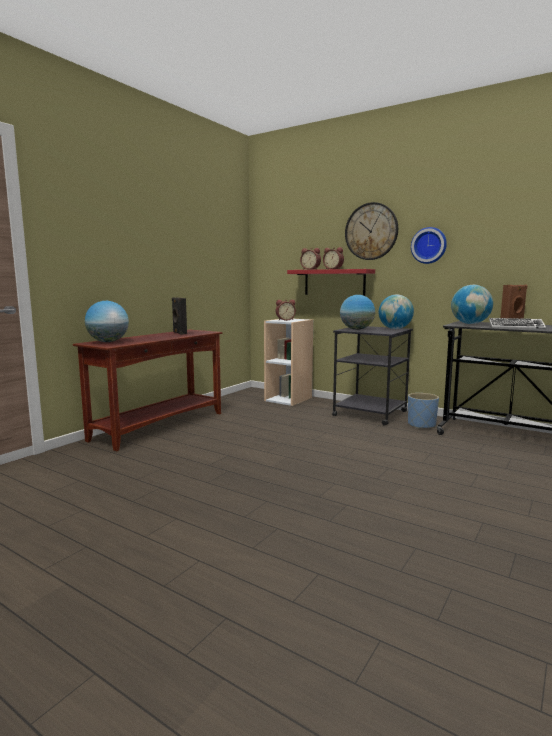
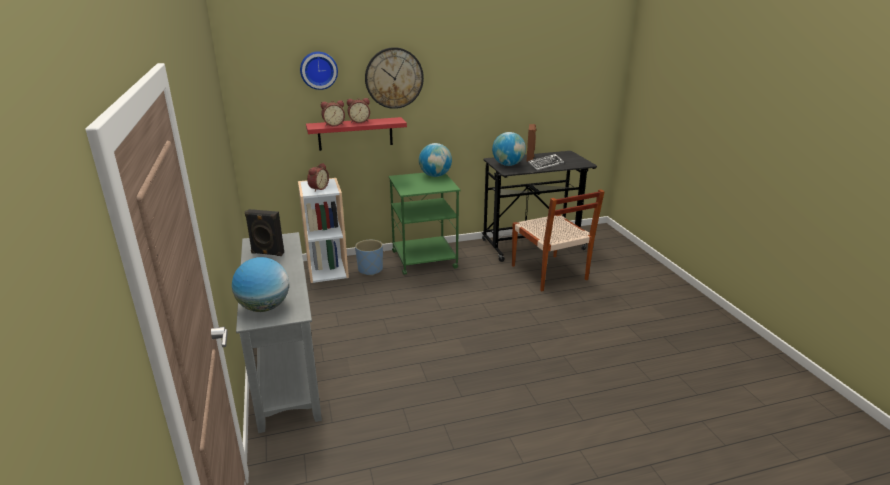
camera: 50 degrees left, 15 degrees up
(159, 426) = (286, 368): brown console table -> grey console table
(356, 329) = (412, 187): globe -> none
(371, 414) = (425, 259): black cart -> green cart
(421, 425) = (476, 256): blue planter -> blue planter (370, 270)
(429, 245) = (453, 92): wall clock -> wall clock (318, 70)
(474, 457) = (550, 274): none -> chair

